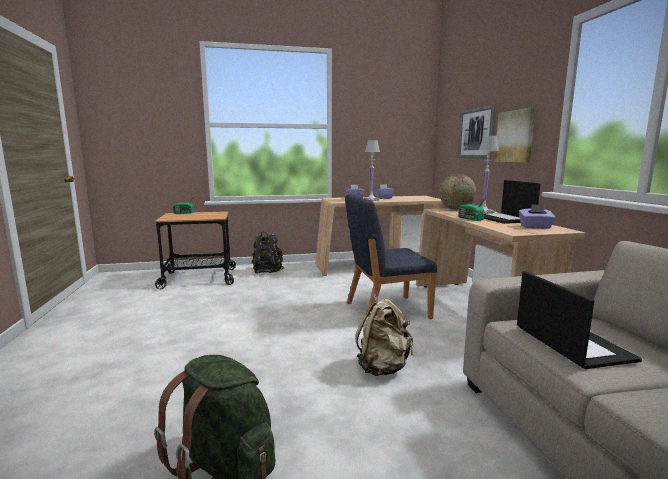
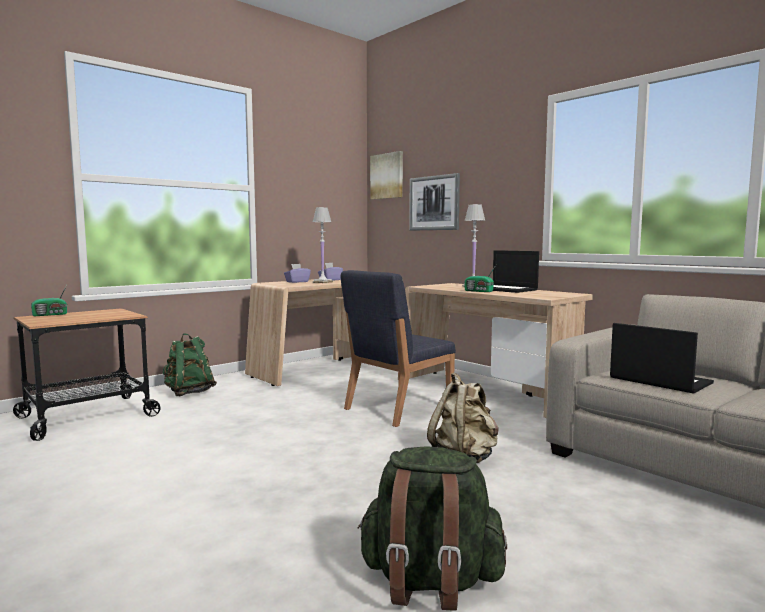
camera: 30 degrees left, 5 degrees down
(267, 272) = (189, 393): black backpack -> green backpack
(456, 209) = (440, 285): globe -> none
(515, 136) = (489, 206): picture -> picture (387, 176)
(535, 227) = (549, 293): purple tissue box -> none

